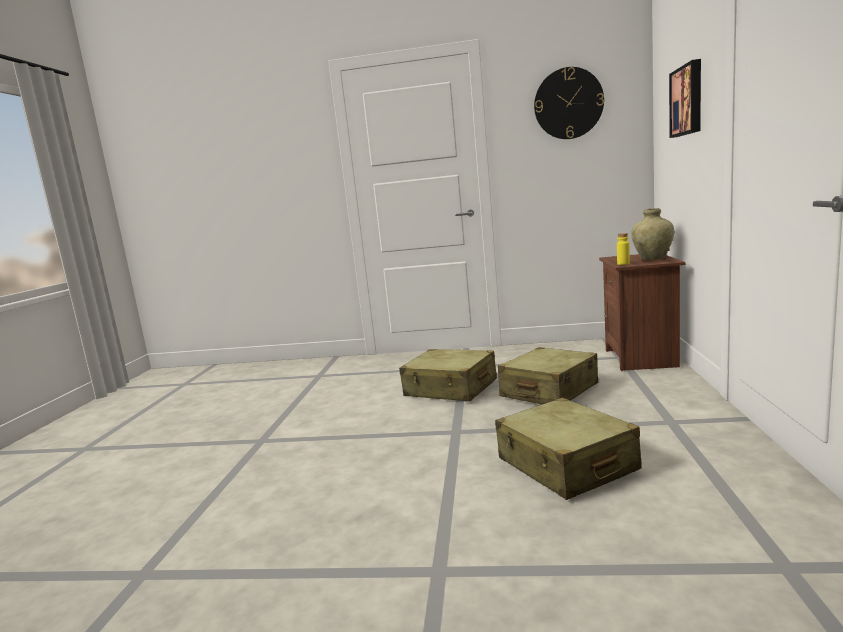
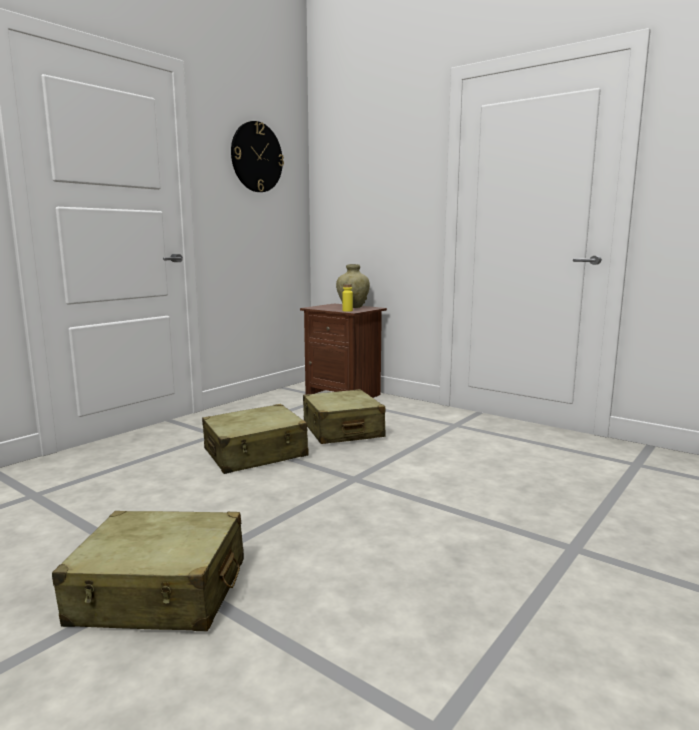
camera: 60 degrees left, 0 degrees up
(566, 465) = (472, 466): beige suitcase -> beige suitcase (160, 592)
(688, 100) = (384, 179): picture -> none

